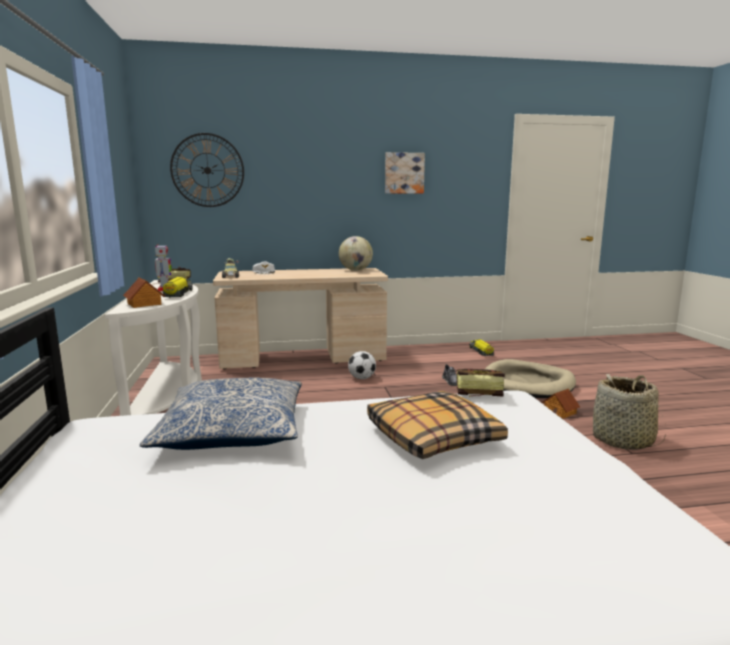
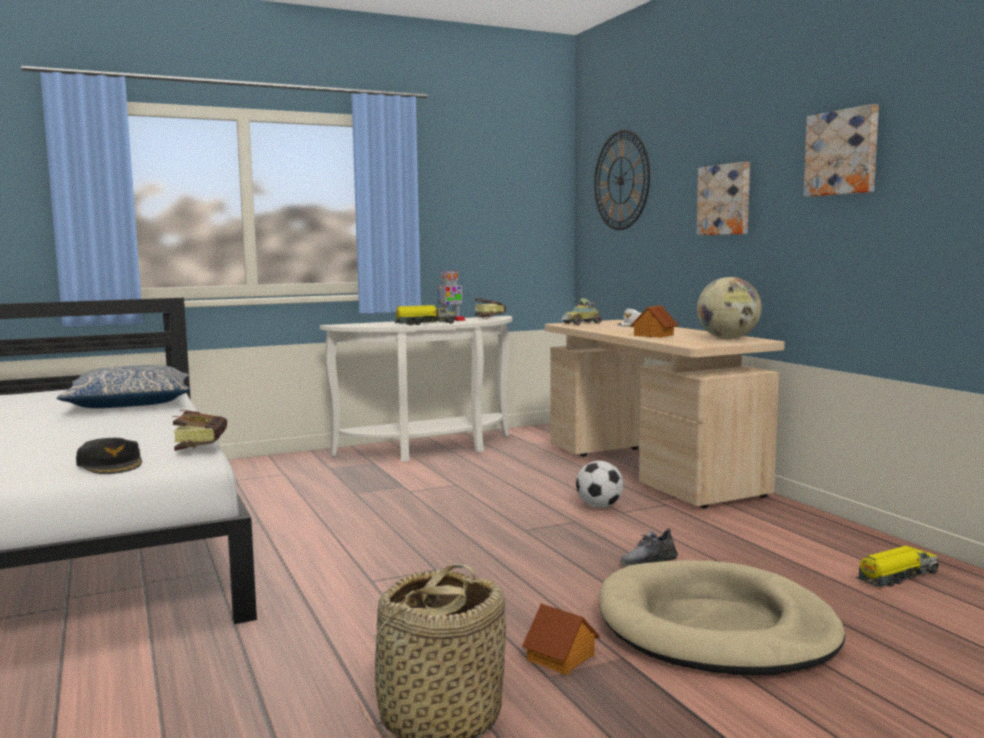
camera: 75 degrees right, 5 degrees down
(144, 304) = (366, 324): toy house -> toy house (653, 335)
(321, 191) = (725, 200): none -> picture
(432, 437) = (84, 442): pillow -> none
(524, 420) = (111, 464): none -> black cap

